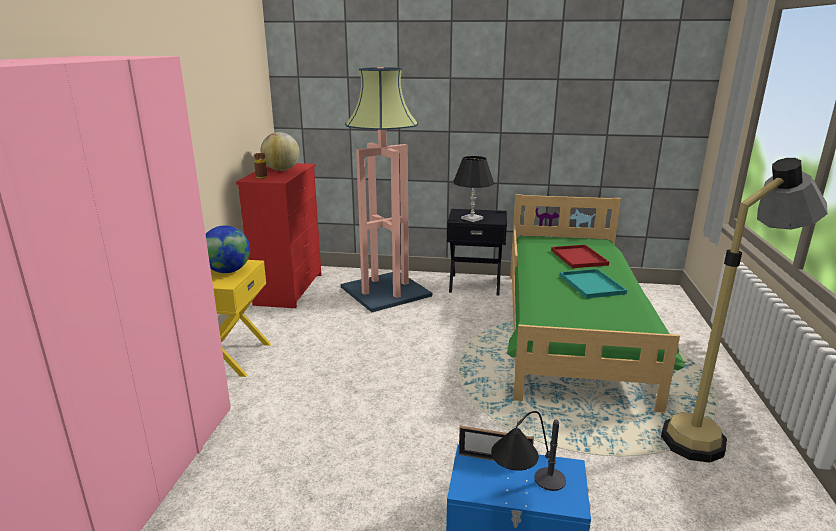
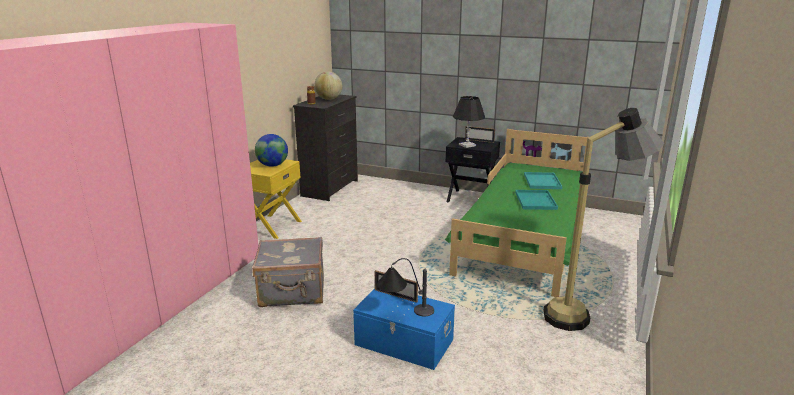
camera: 15 degrees right, 0 degrees up
(290, 289) = (330, 188): red dresser -> black dresser
(308, 467) = (293, 292): none -> grey suitcase
(386, 291) = (399, 197): floor lamp -> none
(482, 212) = (479, 141): none -> picture frame
(580, 258) = (543, 182): red tray -> turquoise tray

